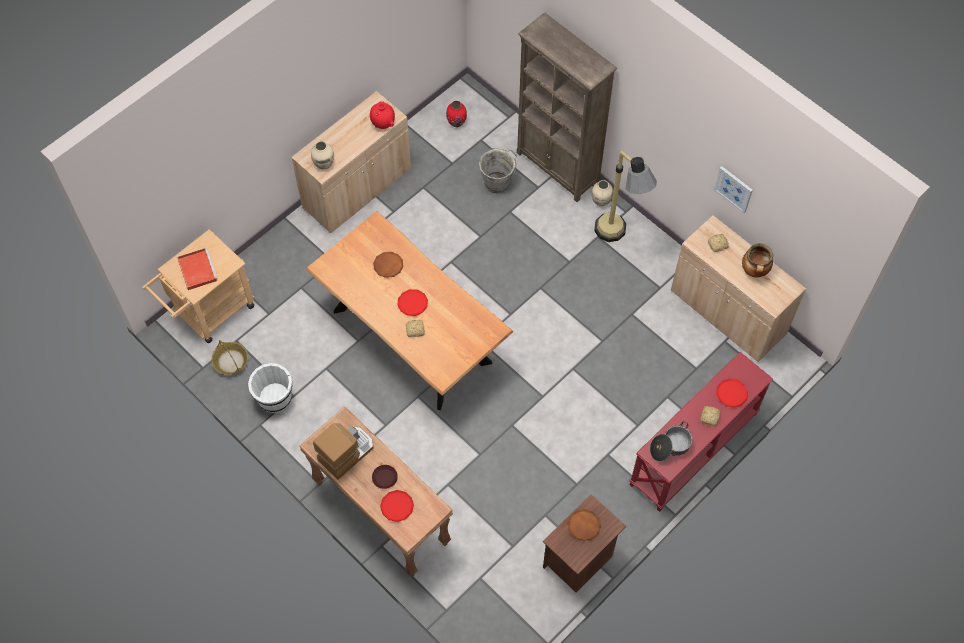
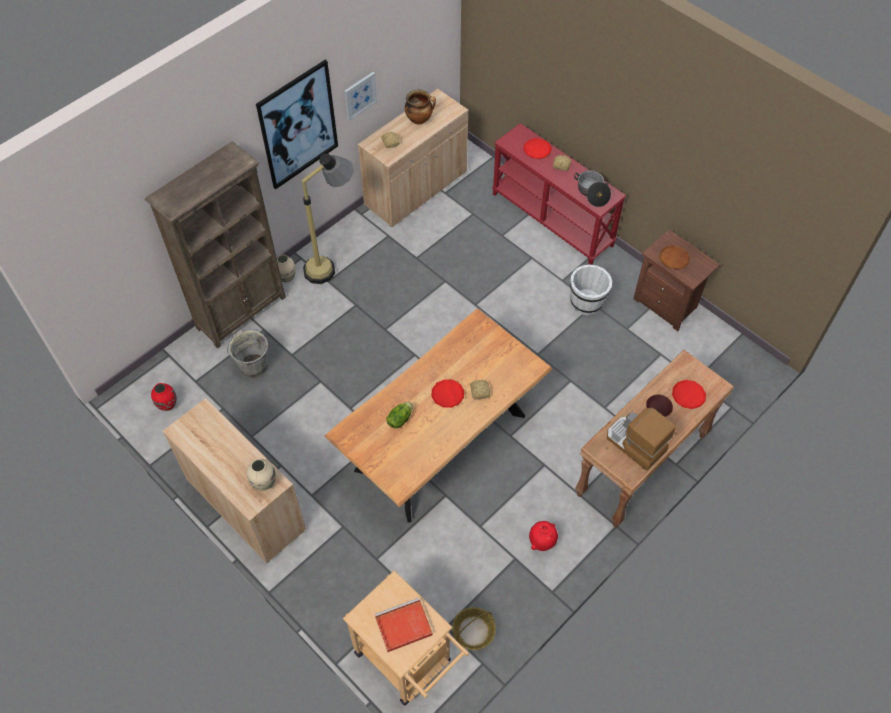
camera: 90 degrees left, 5 degrees down
(275, 398) = (519, 578): white bucket -> white bucket (587, 302)
(383, 124) = (213, 421): red vase -> red vase (542, 541)
(388, 266) = (399, 419): brown plate -> lettuce
(673, 132) = (298, 125): none -> picture

